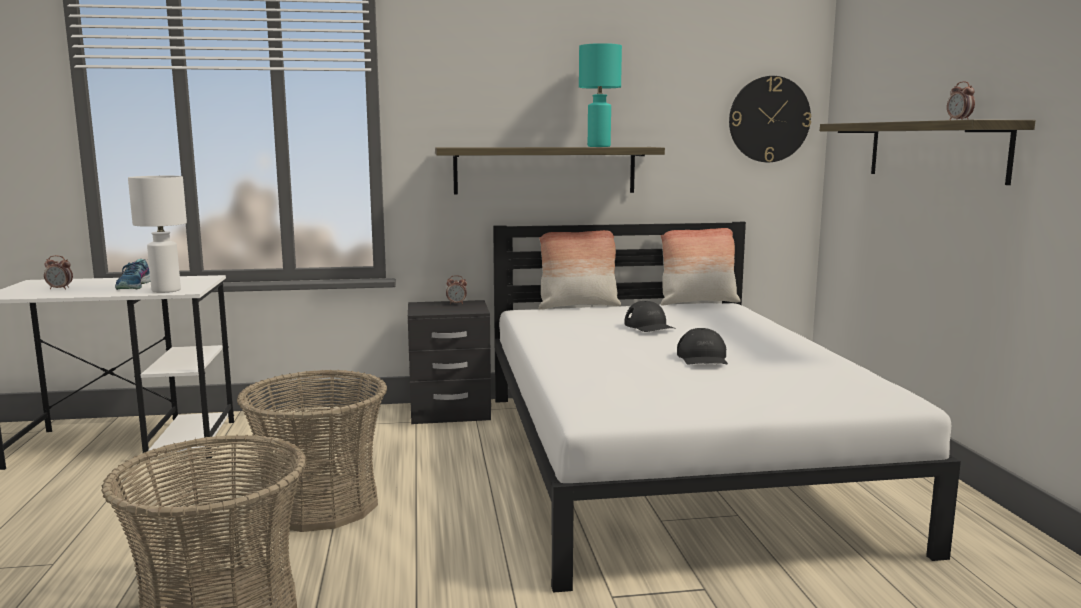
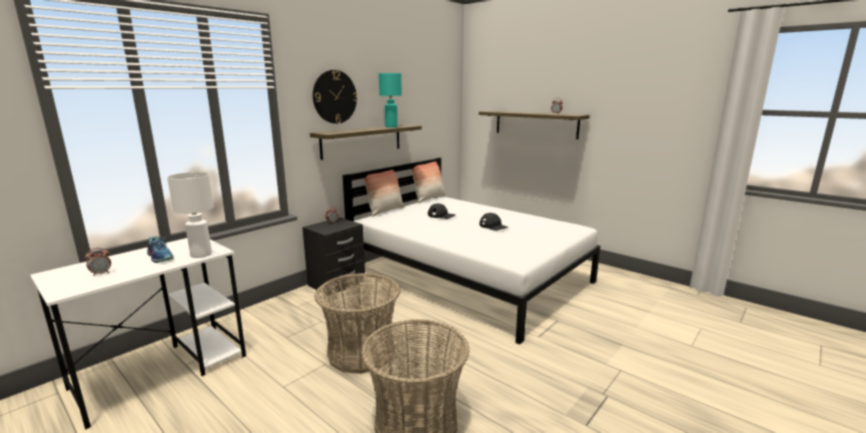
camera: 40 degrees left, 5 degrees up
(769, 119) = (444, 108): wall clock -> wall clock (334, 97)

